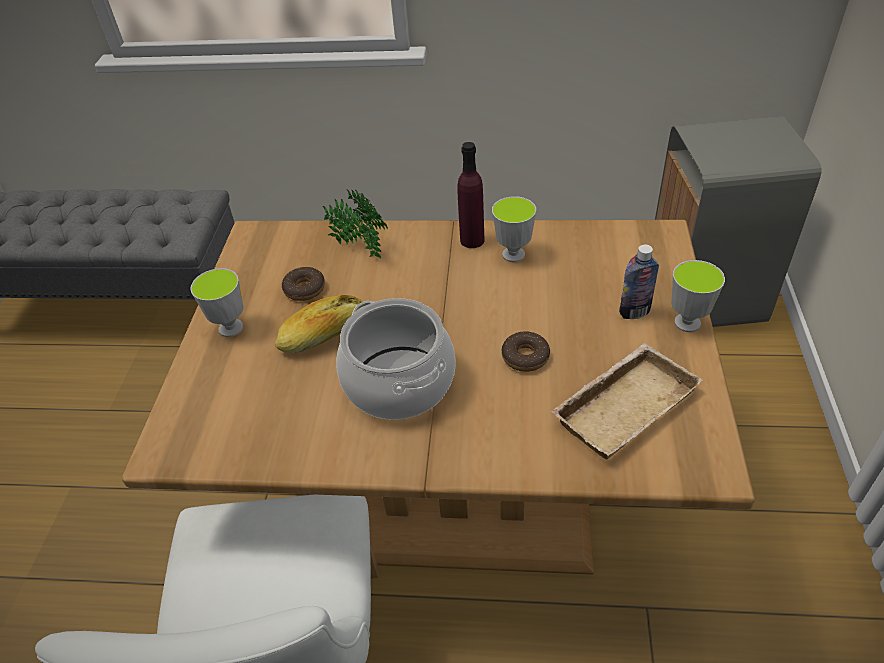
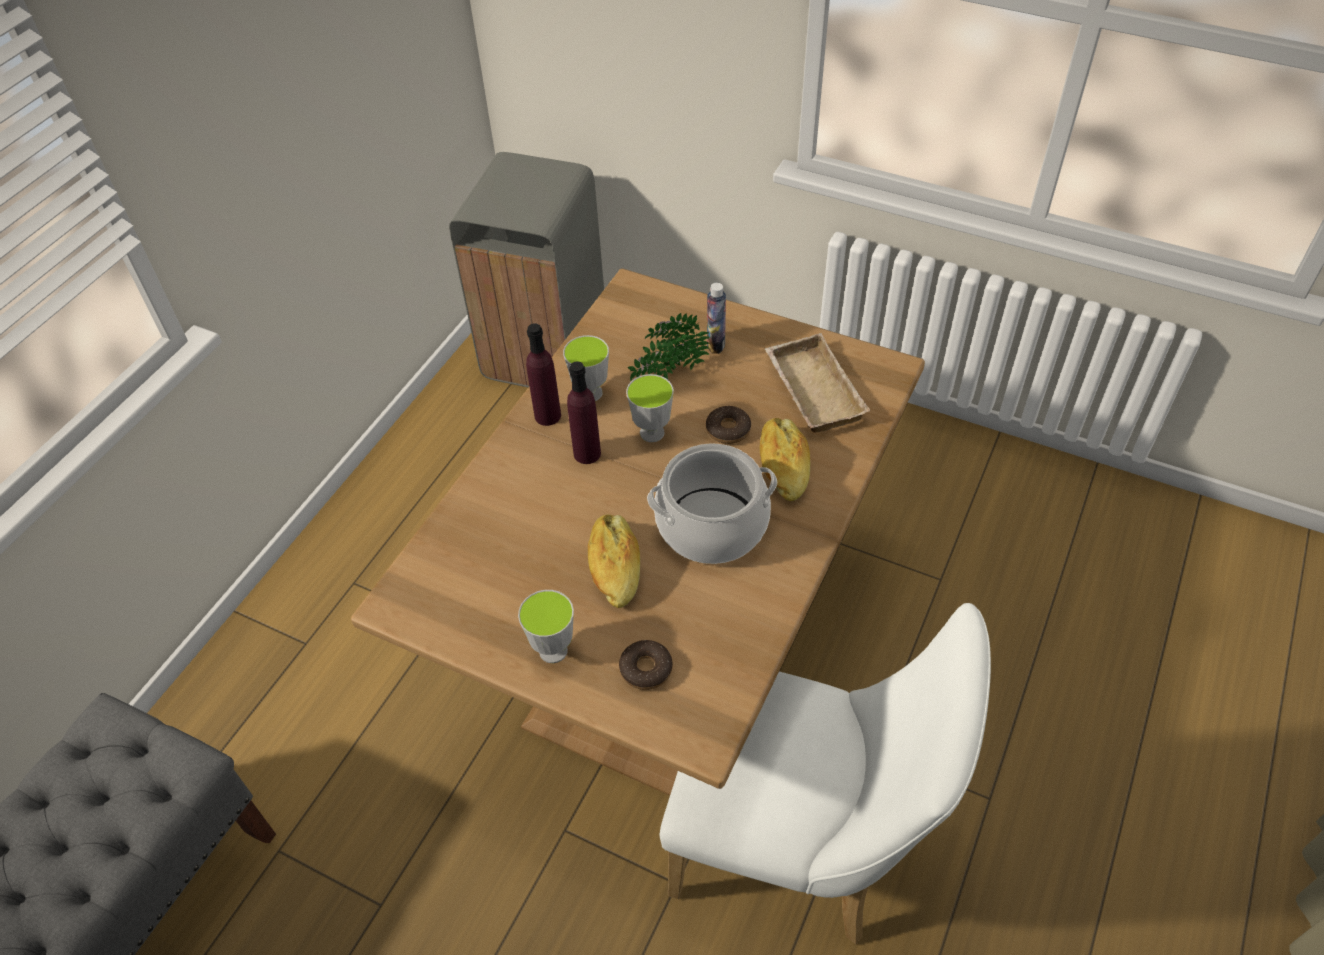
camera: 70 degrees left, 5 degrees up
(304, 289) = (531, 571): donut -> donut (646, 669)
(359, 248) = (494, 508): potted plant -> potted plant (667, 376)
(443, 276) = (587, 453): none -> purple bottle
(500, 413) = (783, 467): none -> bread
(687, 323) = (746, 320): cup -> cup (652, 433)

